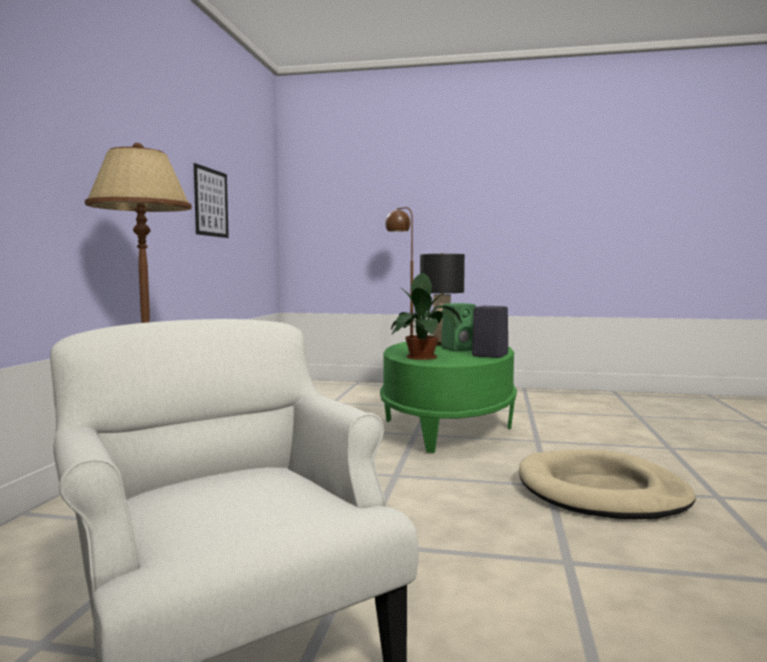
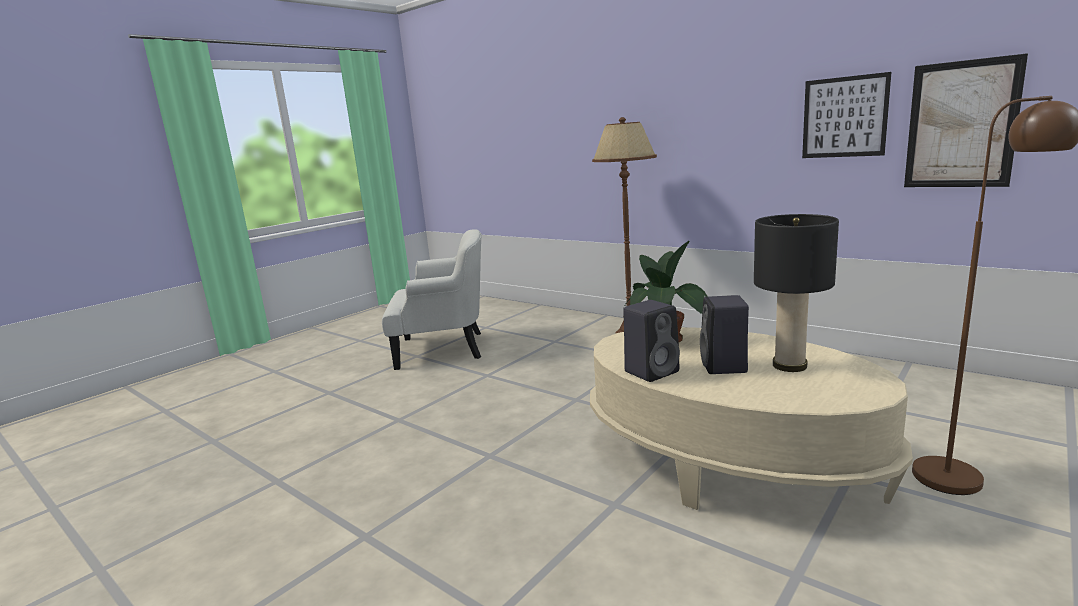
camera: 120 degrees right, 10 degrees up
(246, 221) = (961, 125): none -> picture
(448, 424) = (728, 462): green coffee table -> beige coffee table
(459, 349) = (724, 367): green speaker -> black speaker
(601, 492) = (450, 475): beige dog bed -> none

